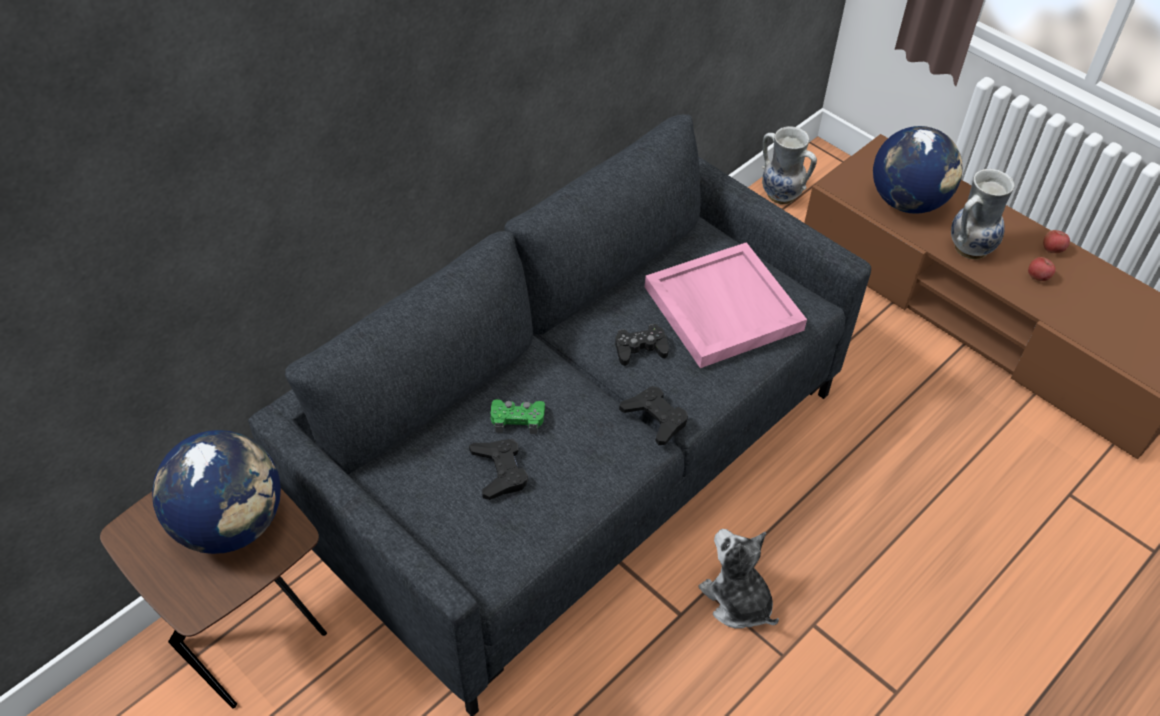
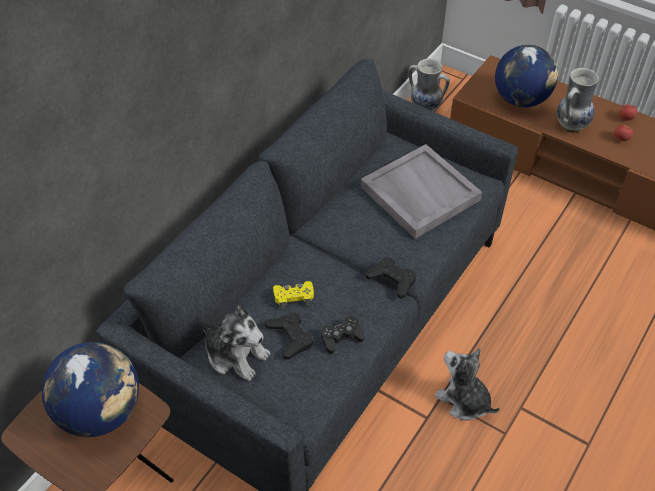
camera: 10 degrees left, 0 degrees up
(423, 481) = (236, 354): none -> plush toy
(517, 419) = (294, 297): green game controller -> yellow game controller
(640, 349) = (369, 232): black game controller -> black game controller (341, 337)
(721, 308) = (418, 193): pink tray -> grey tray

